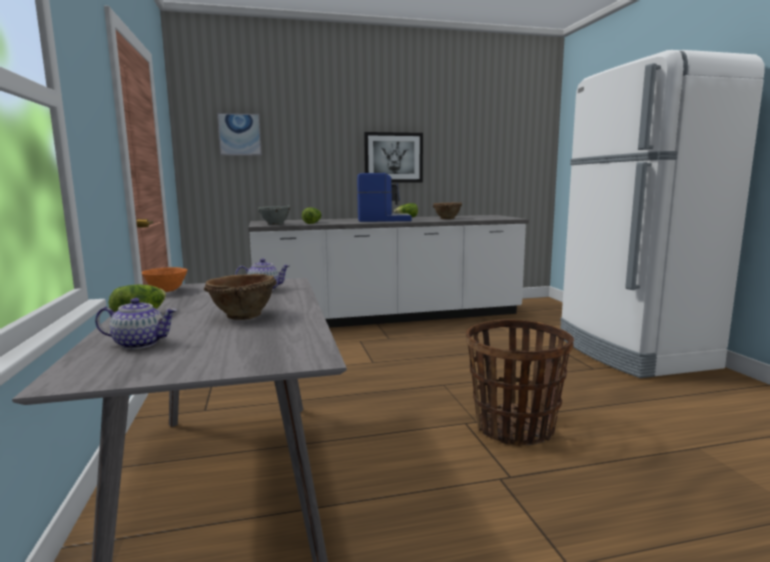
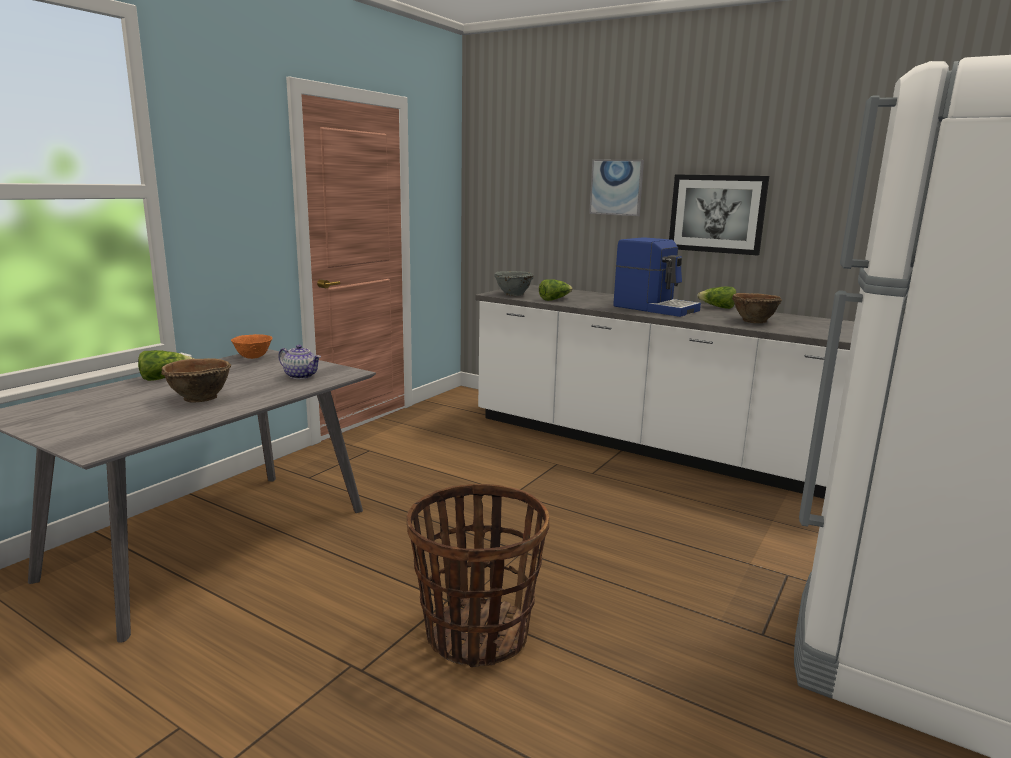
camera: 45 degrees right, 5 degrees up
(140, 343) = (95, 400): teapot -> none
(239, 134) = (524, 177): picture -> picture (616, 187)

